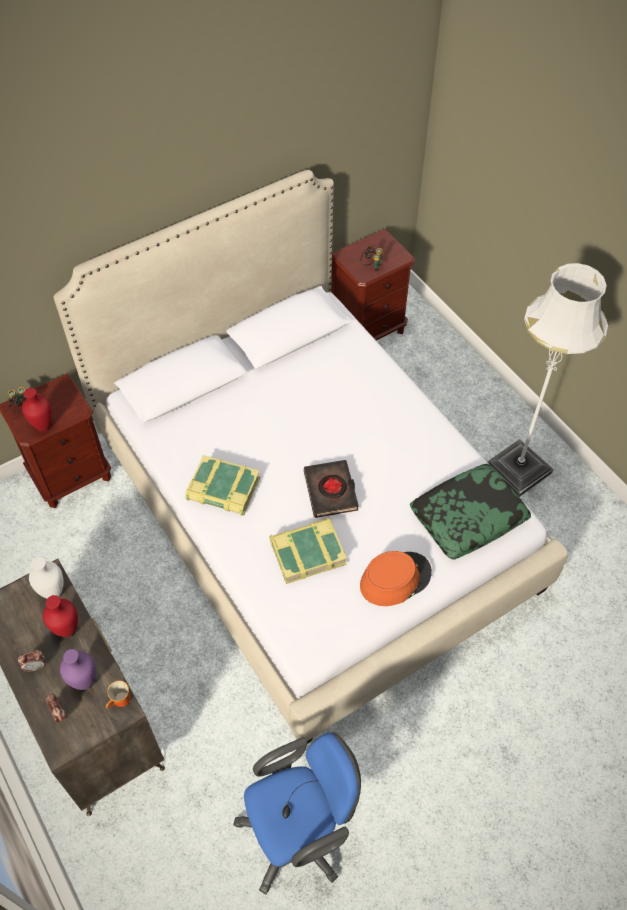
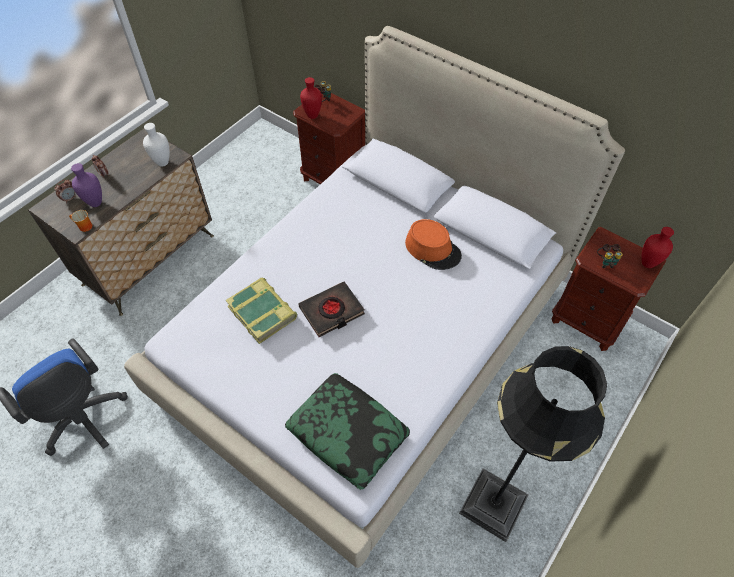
camera: 70 degrees right, 0 degrees up
(67, 631) = (134, 180): red vase -> red vase (646, 264)
(223, 490) = (305, 238): book -> none
(395, 579) = (258, 387): orange hat -> orange hat (433, 249)
(518, 469) = (493, 505): white floor lamp -> black floor lamp

